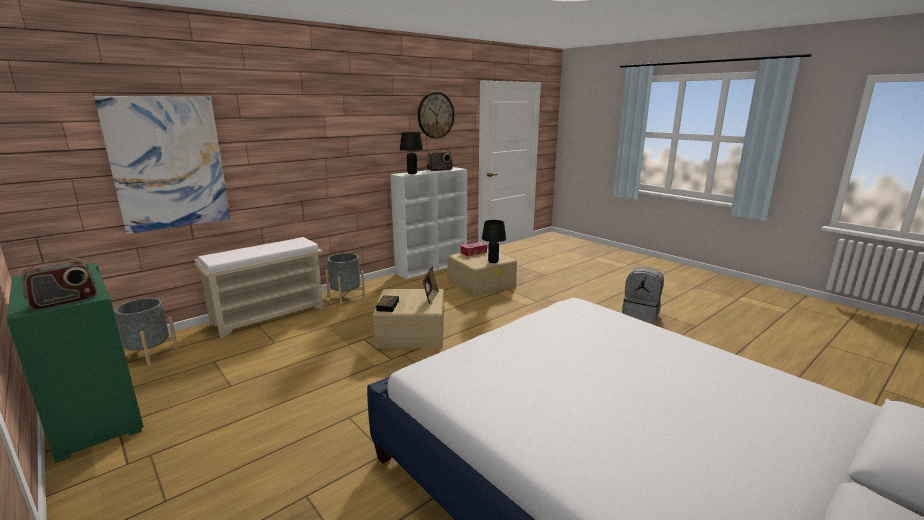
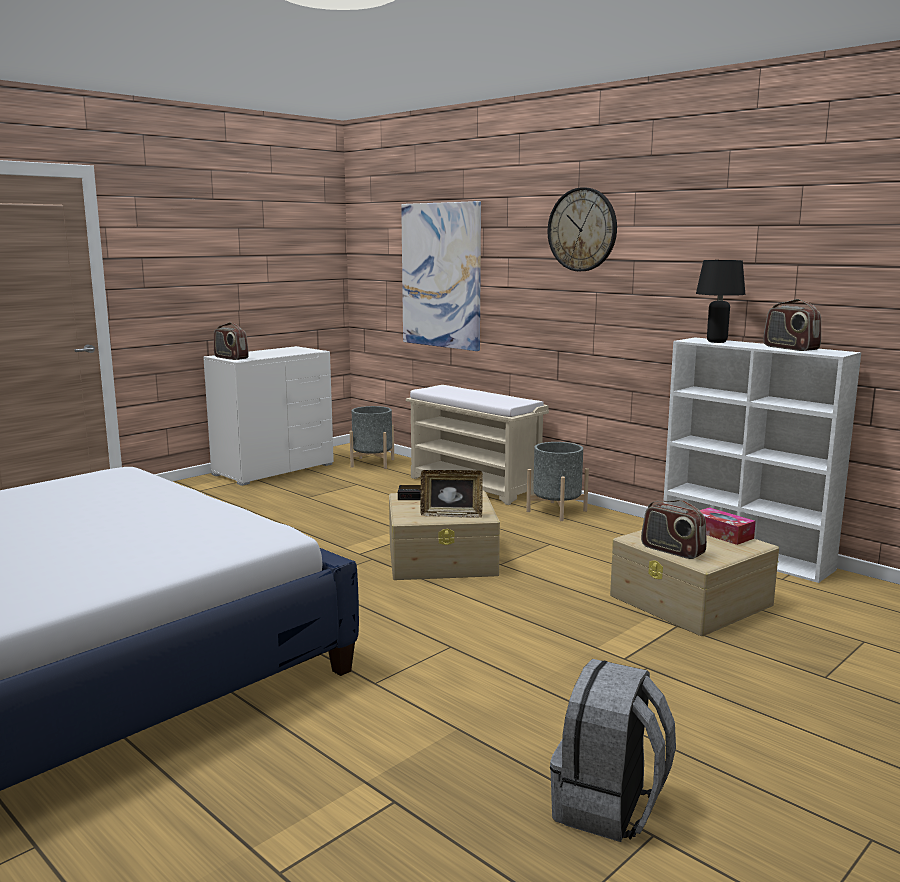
camera: 85 degrees right, 5 degrees down
(93, 413) = (273, 469): green dresser -> white dresser
(435, 115) = (824, 228): wall clock -> wall clock (582, 229)
(493, 262) = (672, 550): black table lamp -> radio

